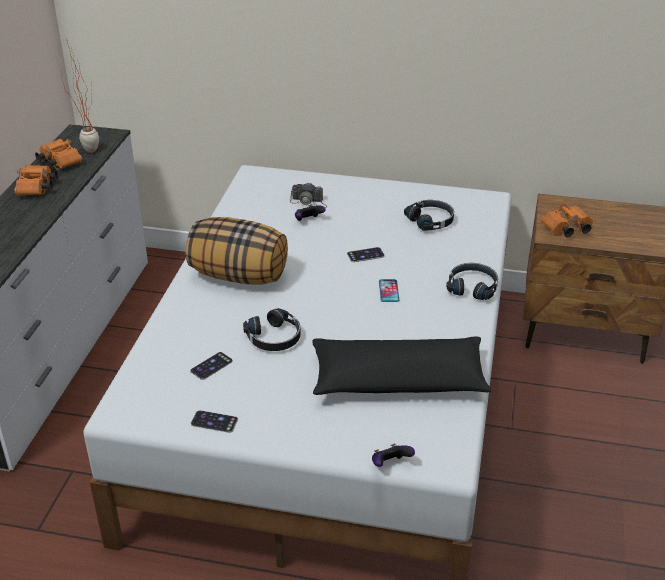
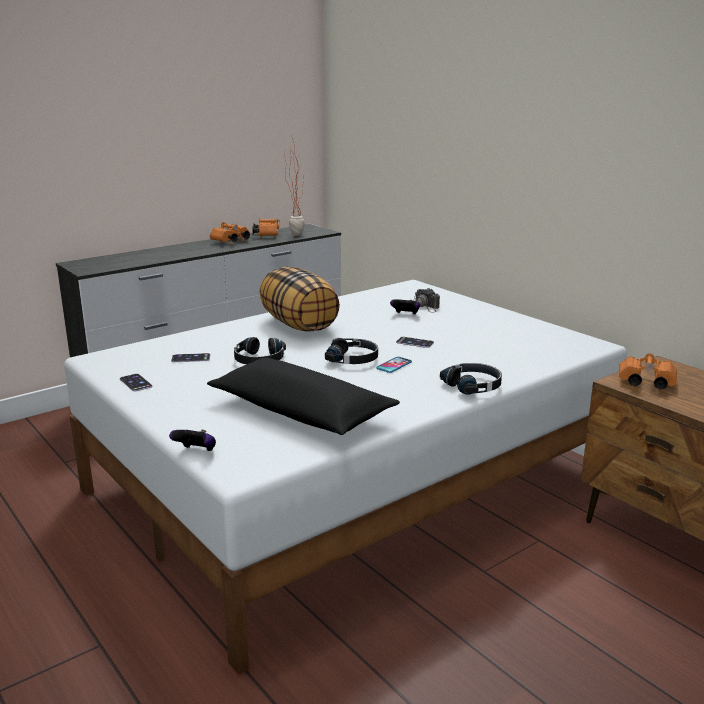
camera: 40 degrees right, 15 degrees down
(431, 220) = (511, 341): black headphones -> black headphones (353, 359)

